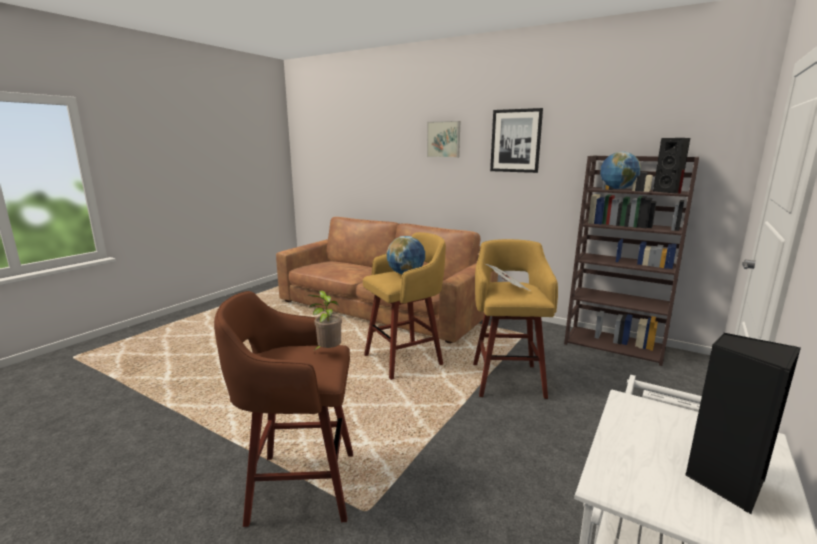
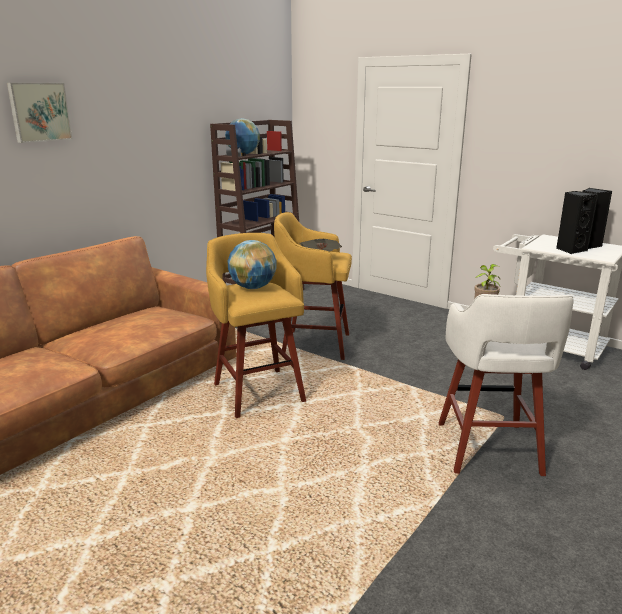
camera: 85 degrees left, 5 degrees up
(299, 486) = (488, 450): brown stool -> white stool
(515, 141) = (137, 111): picture -> none
(668, 191) = (271, 151): black speaker -> black speaker (570, 250)

